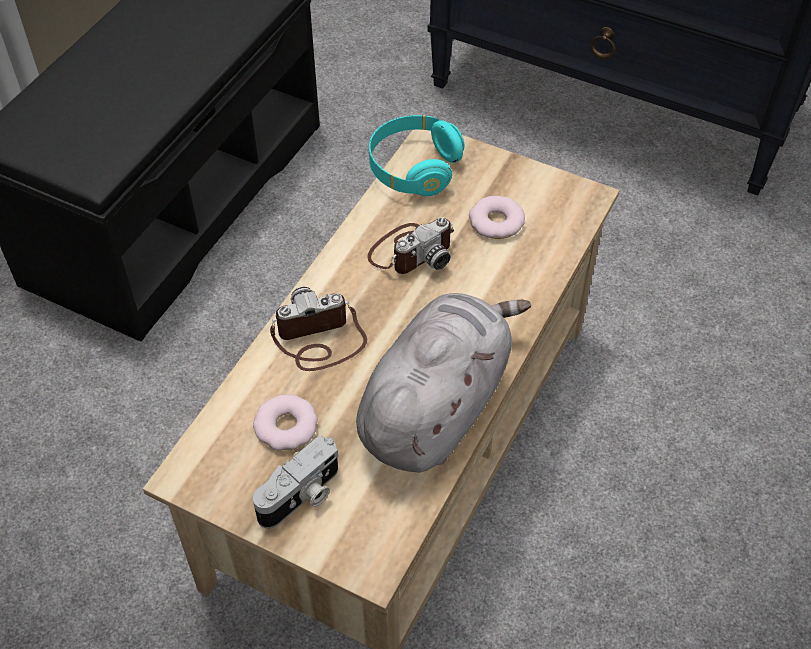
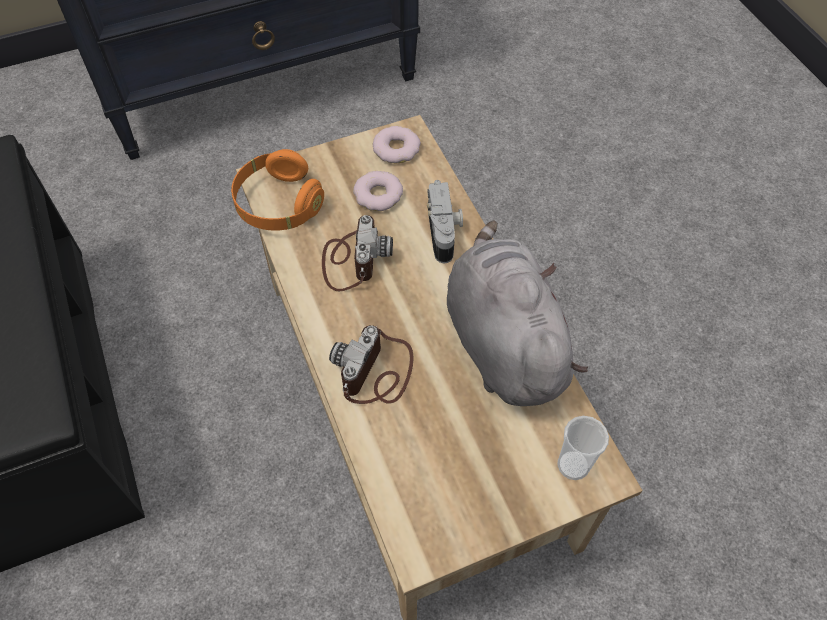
camera: 50 degrees left, 5 degrees up
(286, 427) = (436, 448): donut -> donut (396, 149)
(302, 496) = (507, 480): camera -> camera (444, 231)
(360, 537) = (573, 465): none -> cup
(414, 169) = (278, 205): turquoise headphones -> orange headphones

